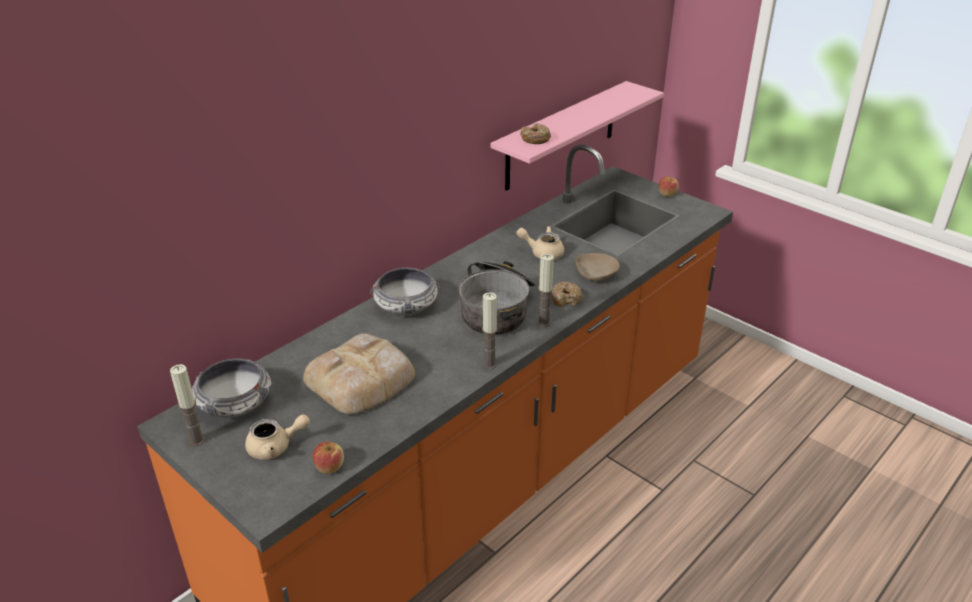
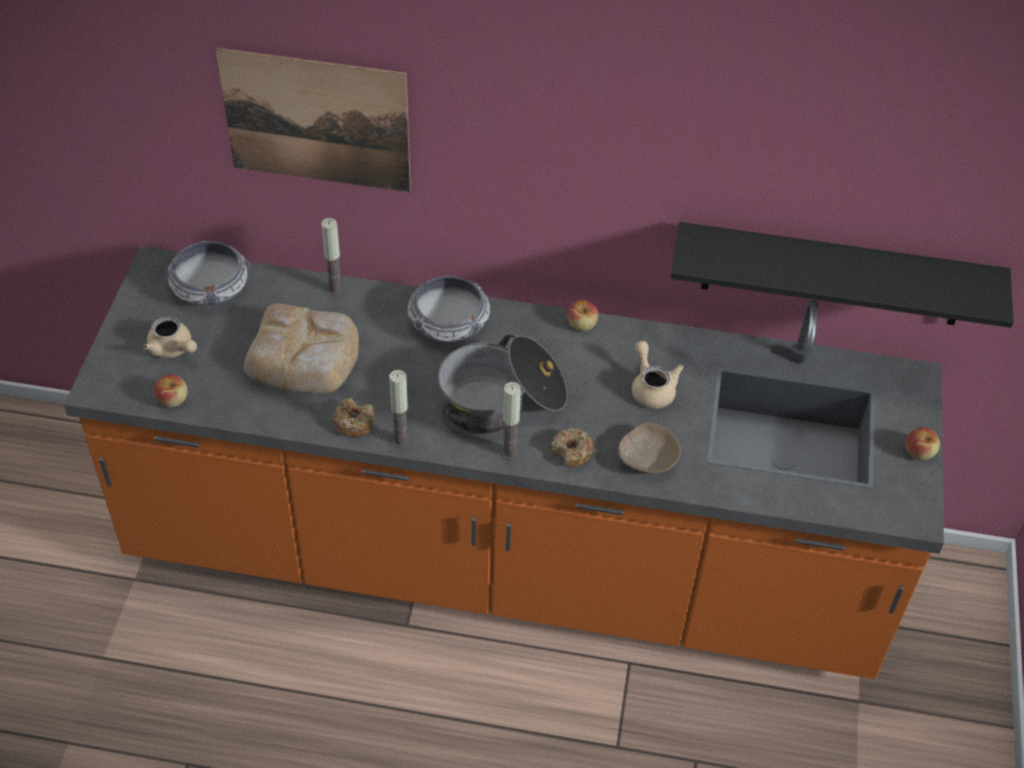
camera: 55 degrees right, 15 degrees up
(197, 440) = (147, 294): candle -> candle (335, 290)
(266, 190) = (317, 121): none -> picture
(466, 256) = (582, 324): none -> apple
(535, 139) = (727, 256): donut -> donut (354, 422)
(561, 136) = (834, 275): pink shelf -> black shelf

